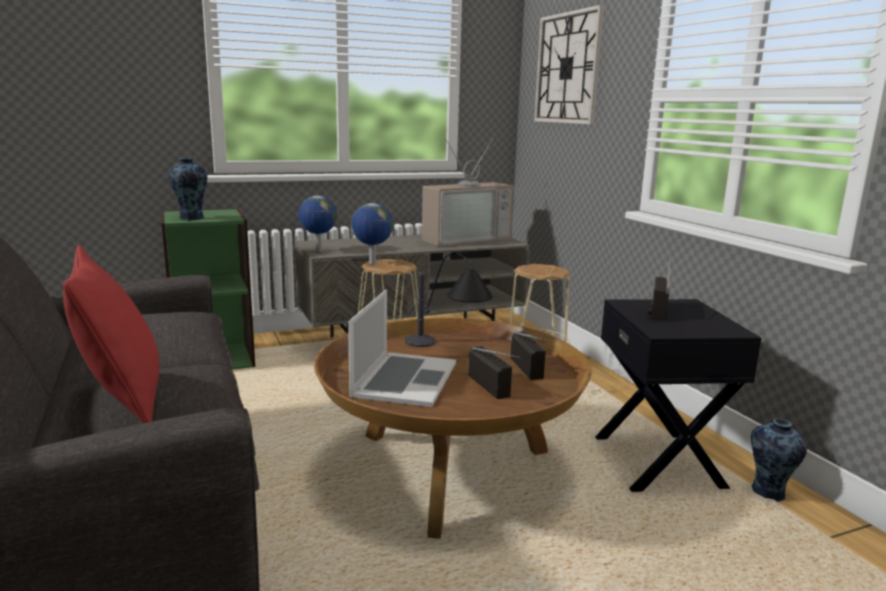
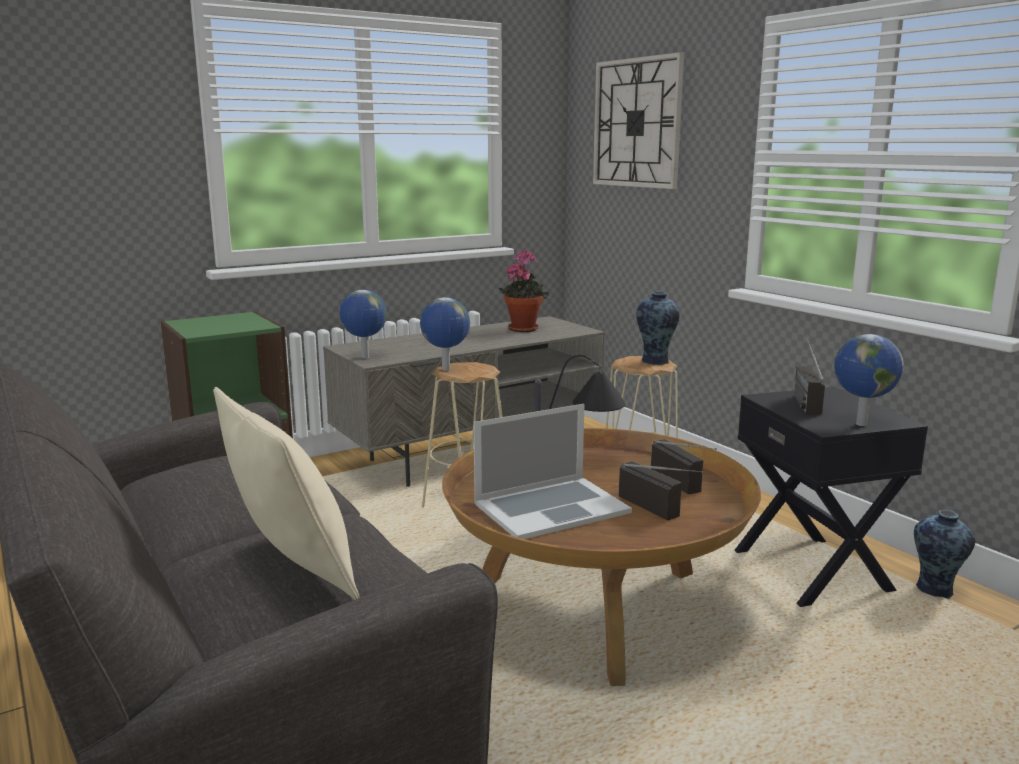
camera: 10 degrees left, 0 degrees up
(123, 400) = (292, 569): red pillow -> beige pillow
(191, 218) = (211, 329): vase -> vase (655, 361)
(404, 379) = (551, 508): laptop -> laptop turned 60 degrees clockwise
(463, 238) = (523, 328): television -> potted plant
(695, 330) = (859, 424): none -> globe

